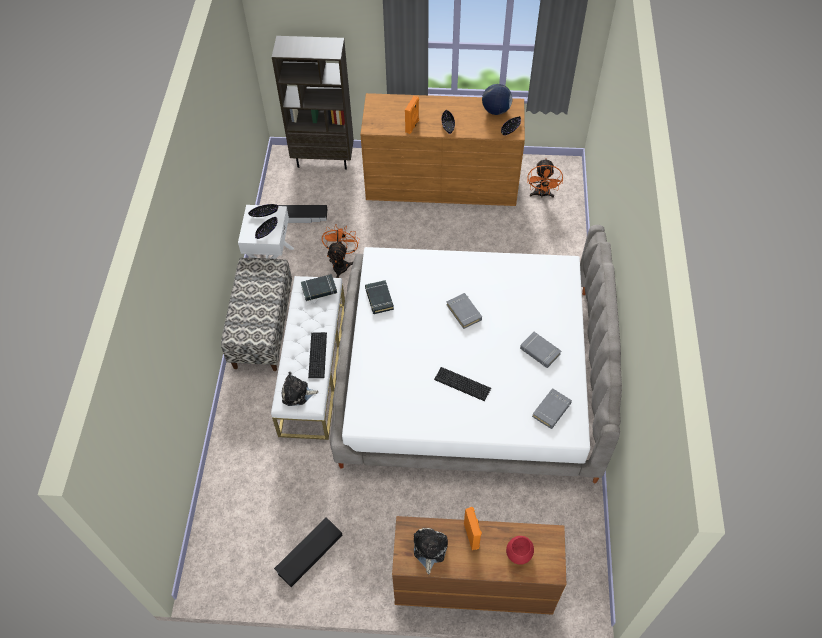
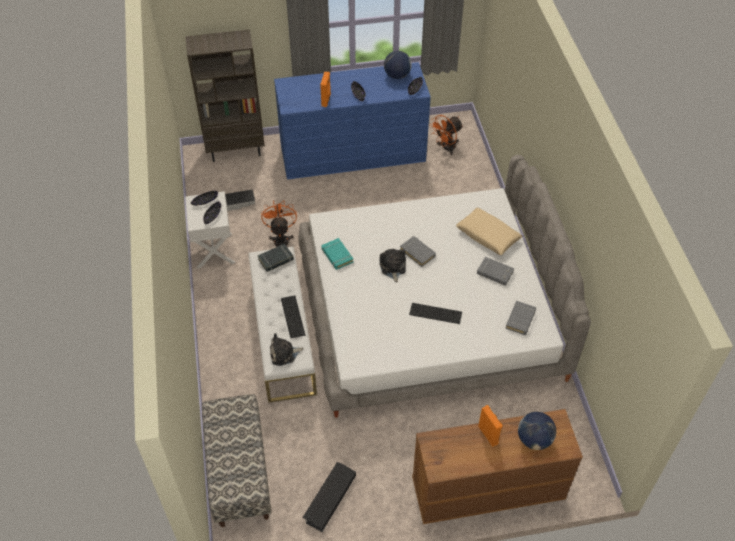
camera: 15 degrees left, 5 degrees down
(262, 328) = (223, 309): bench -> bench (239, 472)
(379, 299) = (337, 255): black book -> turquoise book
(429, 549) = (455, 454): plush toy -> plush toy (392, 267)
(442, 182) = (352, 152): brown dresser -> blue dresser
(519, 552) = (534, 439): red bowl -> globe
(541, 194) = (446, 148): orange fan -> orange fan turned 60 degrees clockwise
(545, 307) = (487, 235): none -> beige pillow

